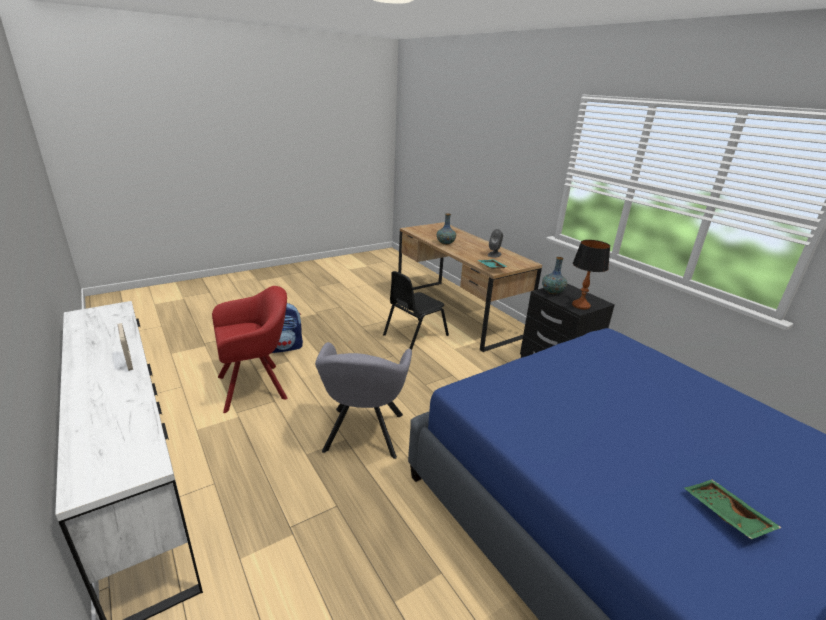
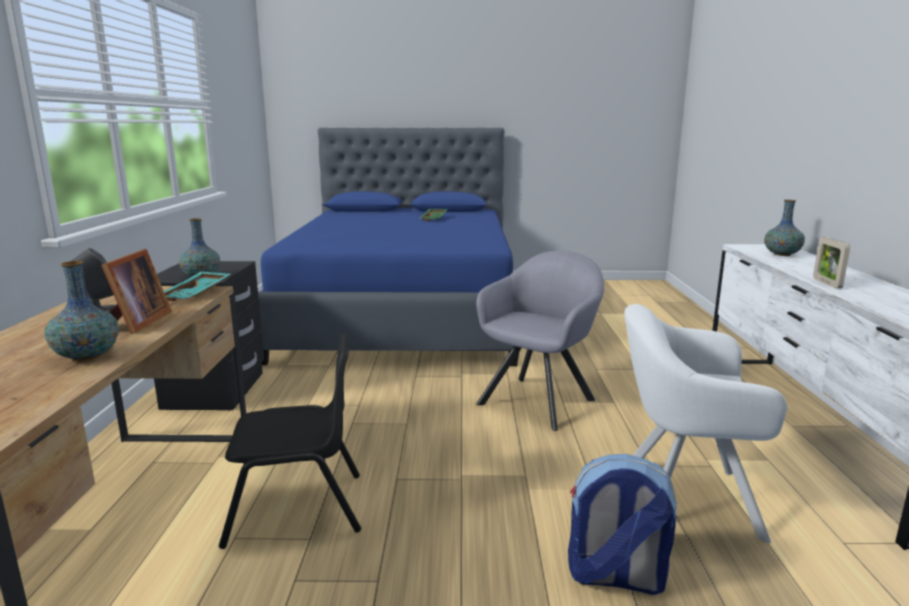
camera: 145 degrees left, 10 degrees down
(111, 441) = (782, 254): none -> vase
(257, 386) = (680, 497): red armchair -> white armchair
(467, 253) = (136, 323): none -> picture frame
(580, 305) = (222, 265): table lamp -> none

